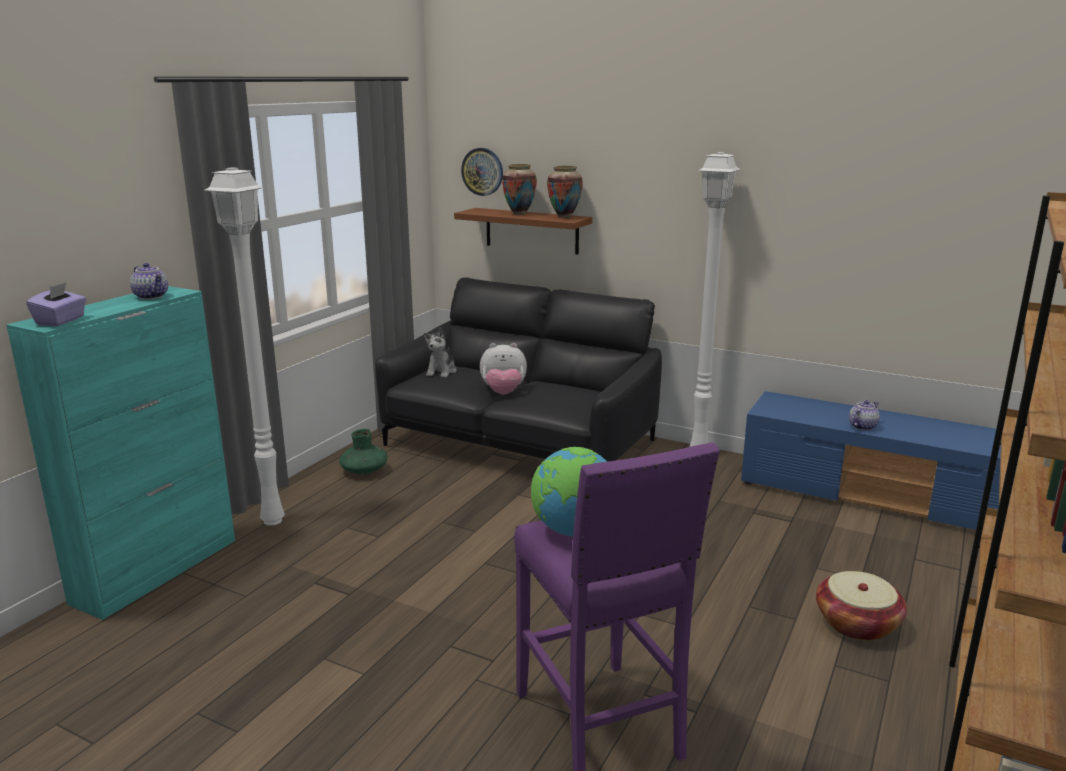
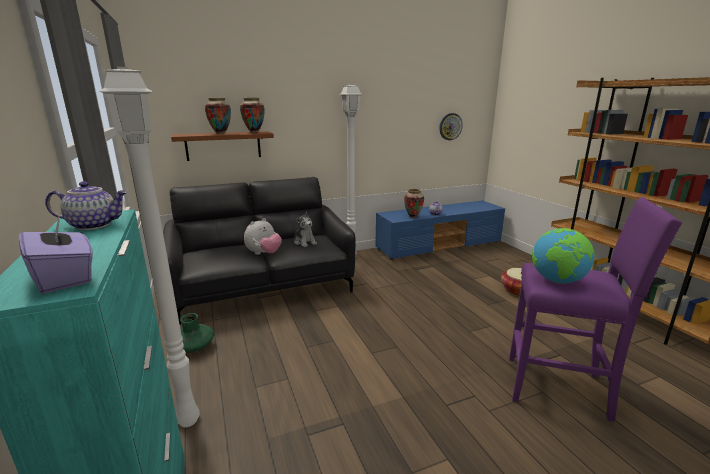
camera: 50 degrees left, 0 degrees up
(441, 372) = (202, 255): plush toy -> plush toy (304, 242)
(482, 171) = (175, 106): wall clock -> wall clock (450, 126)
(808, 417) = (413, 216): none -> vase

